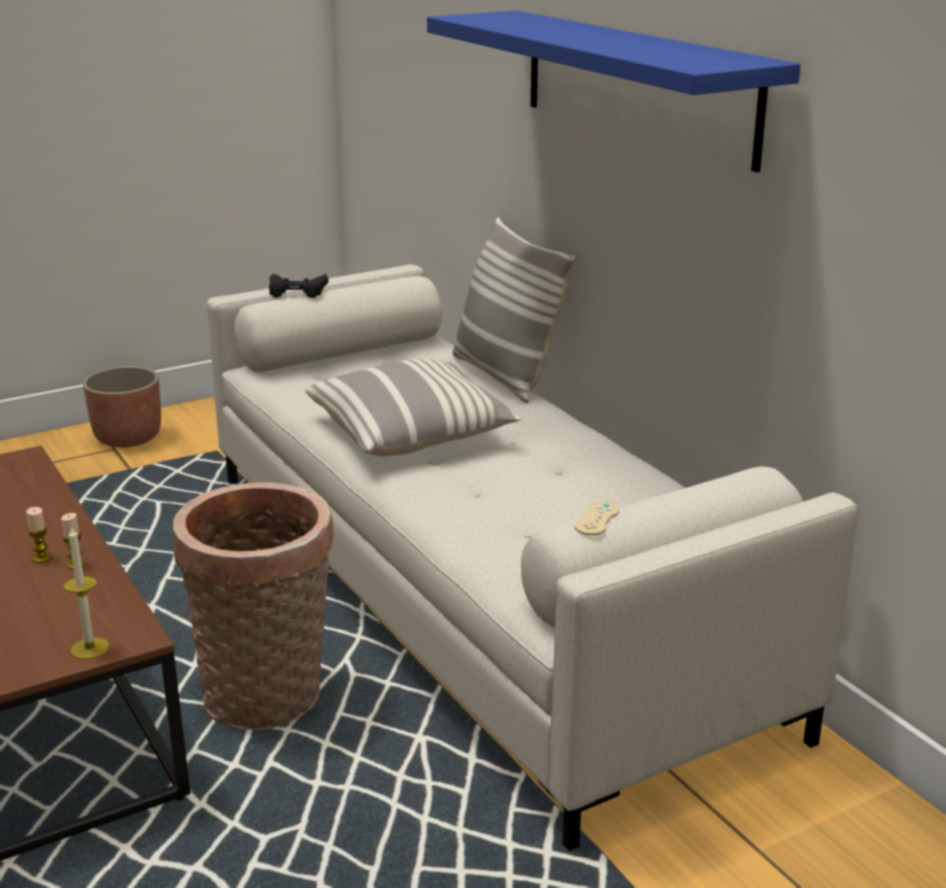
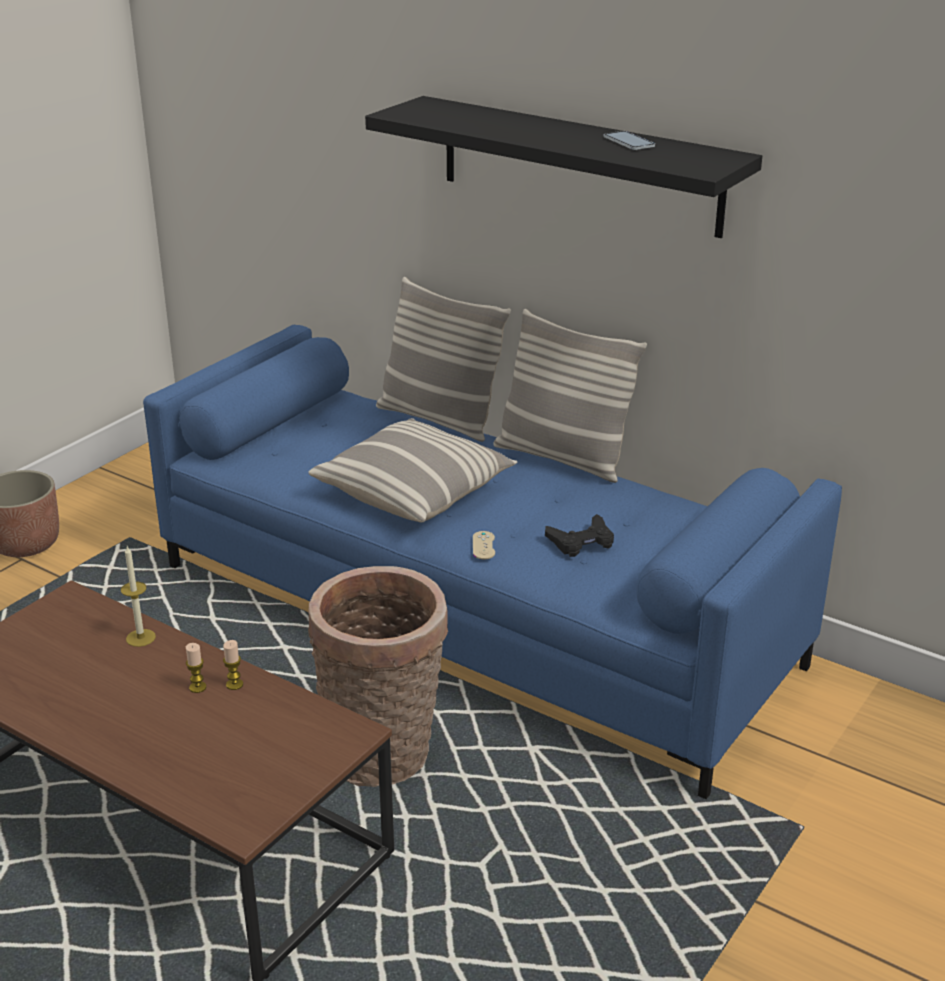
camera: 25 degrees left, 5 degrees up
(90, 648) = (328, 753): candle -> candle (140, 638)
(296, 291) = (228, 375): black game controller -> black game controller (581, 542)
(475, 592) = (475, 614): beige sofa -> blue sofa
(597, 519) = (692, 542): beige game controller -> beige game controller (483, 545)
(598, 433) = (562, 458): none -> pillow
(636, 85) = (579, 165): blue shelf -> black shelf
(659, 45) = (628, 142): none -> phone

